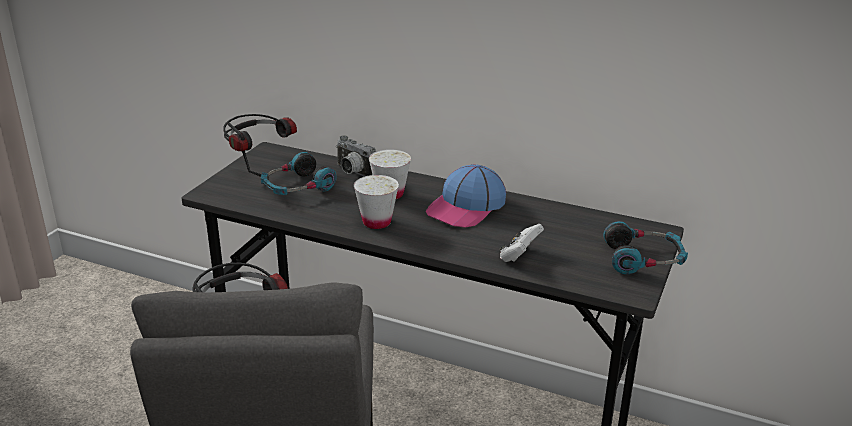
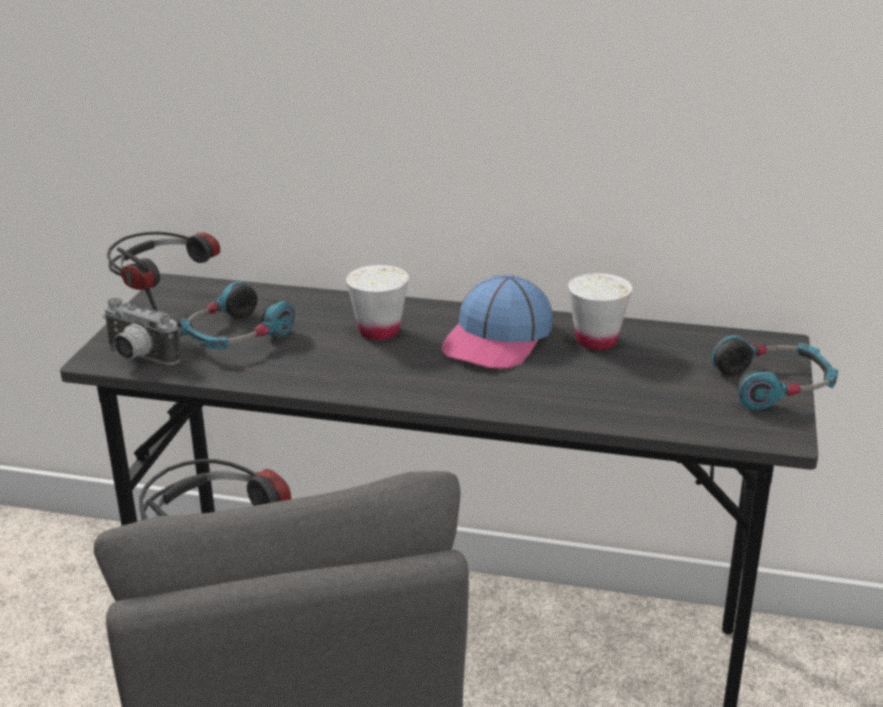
camera: 10 degrees left, 0 degrees up
(353, 173) = (313, 306): camera -> camera (137, 357)
(376, 222) = (375, 375): white cup -> white cup (596, 341)
(519, 256) = (601, 401): white game controller -> none

